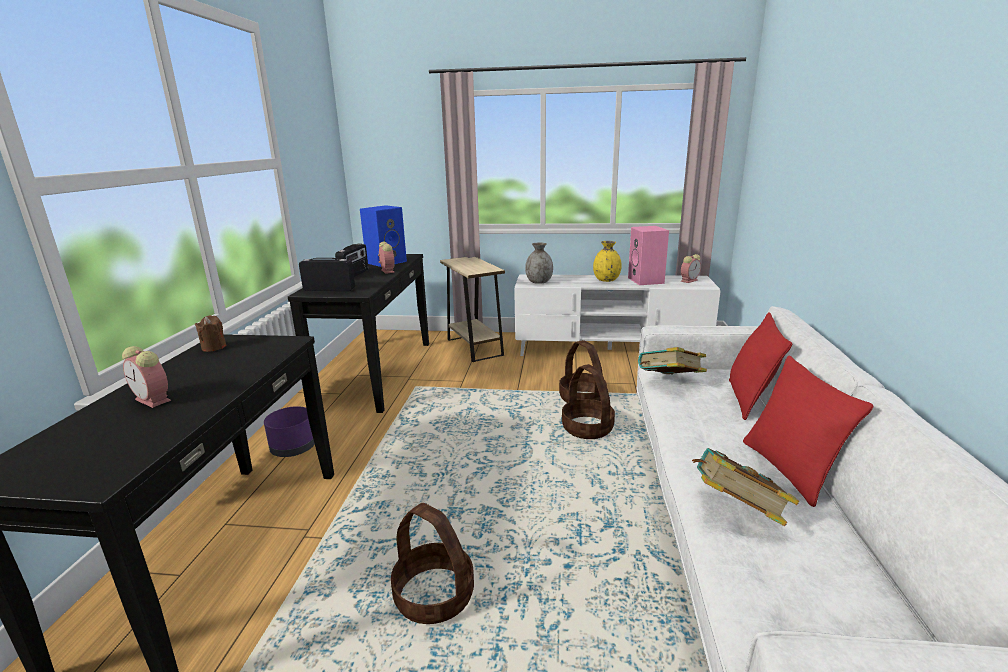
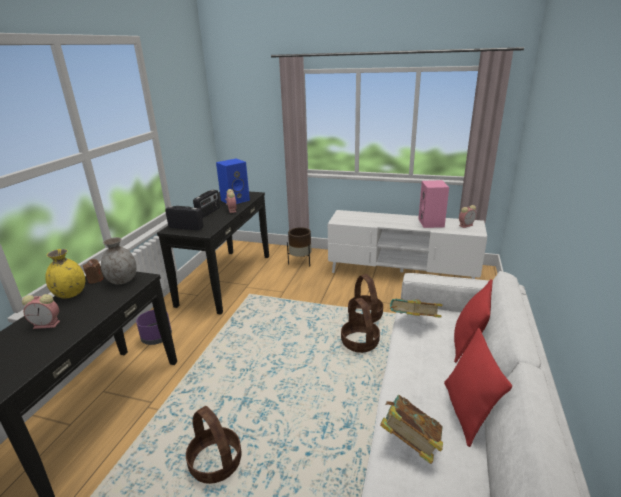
camera: 10 degrees right, 5 degrees up
(154, 400) = (48, 324): alarm clock -> alarm clock turned 45 degrees counterclockwise
(474, 347) = (301, 262): beige side table -> brown planter
(538, 282) = (347, 219): grey vase -> grey vase (122, 280)
(606, 280) = (400, 220): yellow vase -> yellow vase (70, 294)

